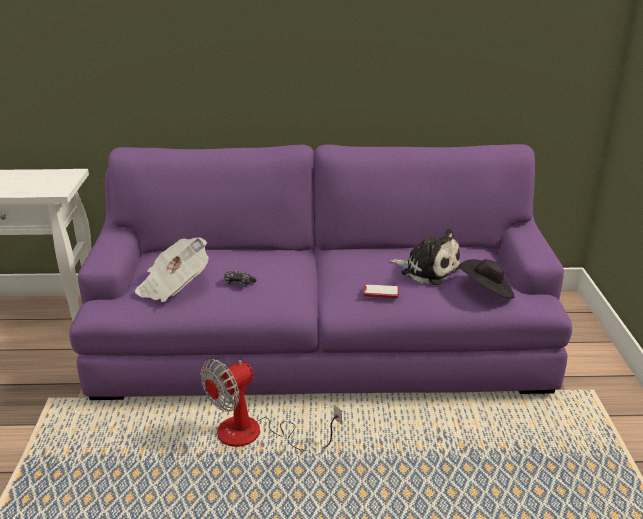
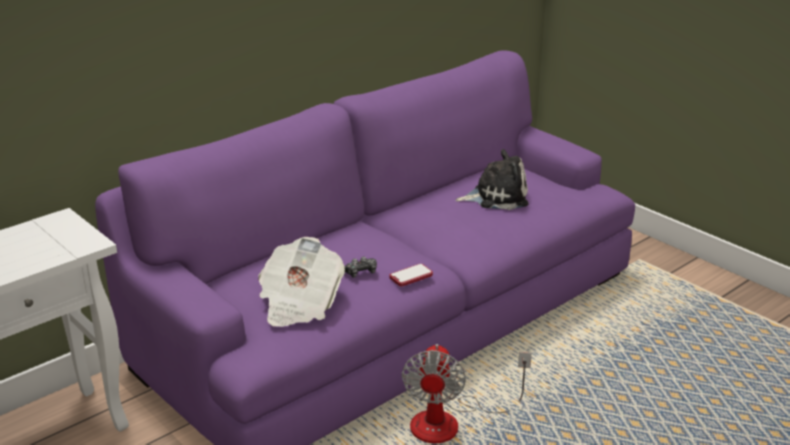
camera: 40 degrees left, 0 degrees up
(381, 292) = (490, 230): phone -> phone (411, 276)
(486, 292) = (562, 197): black hat -> none

